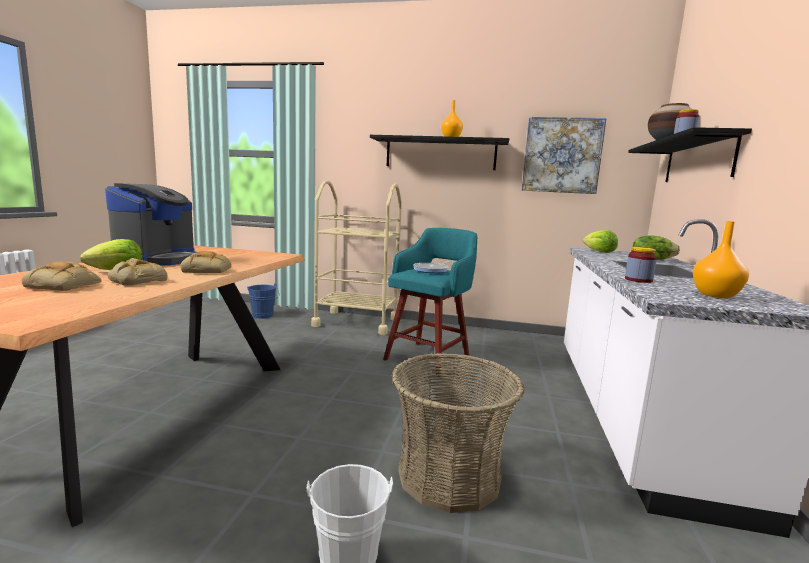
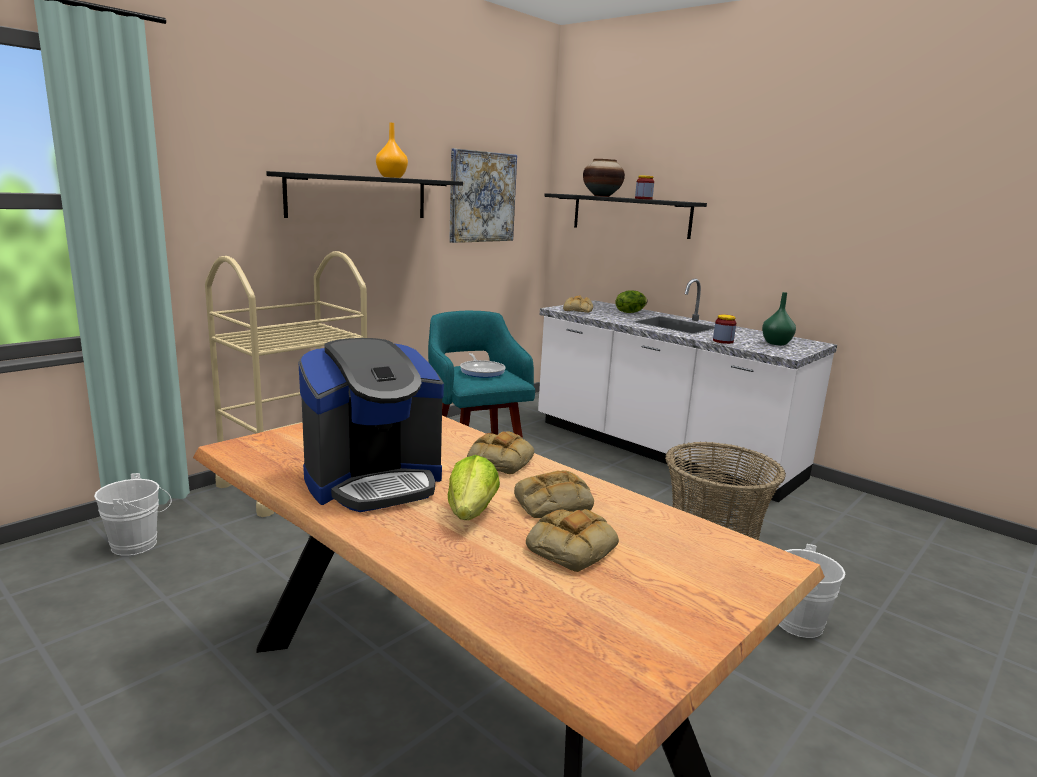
camera: 60 degrees left, 5 degrees up
(158, 260) = (374, 482): coffee machine -> coffee machine turned 105 degrees clockwise
(263, 316) = (139, 544): blue bucket -> white bucket
(599, 251) = (578, 310): lettuce -> bread
(714, 295) = (775, 343): orange vase -> green vase

